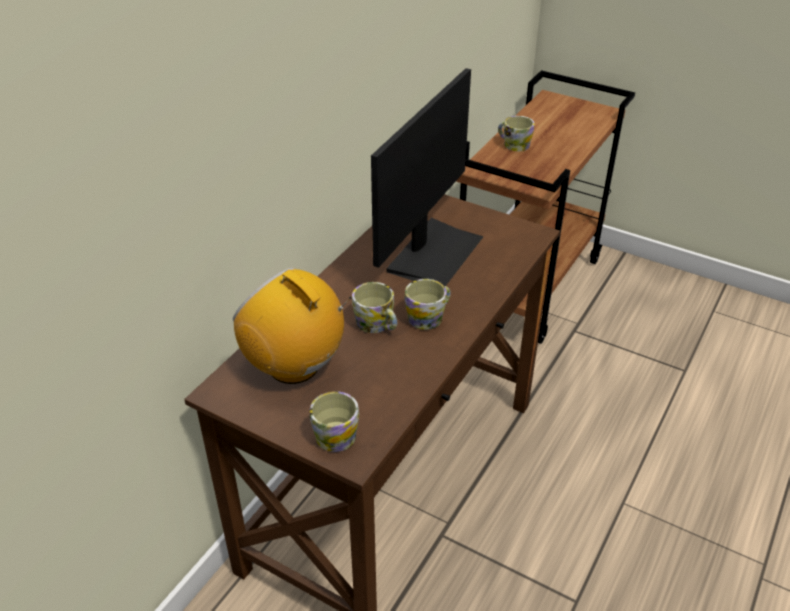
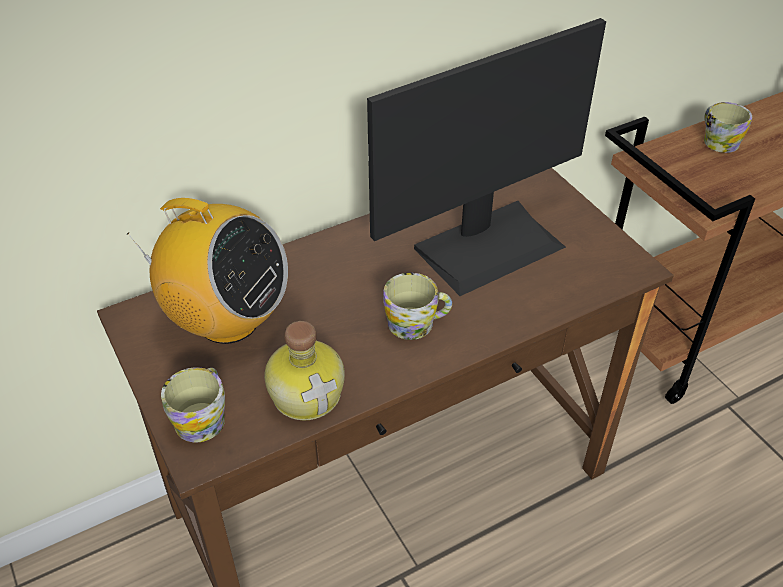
camera: 30 degrees right, 5 degrees up
(295, 366) = (227, 321): radio -> radio turned 135 degrees clockwise
(377, 325) = (351, 309): mug -> none
(394, 387) = (307, 392): none -> bottle

